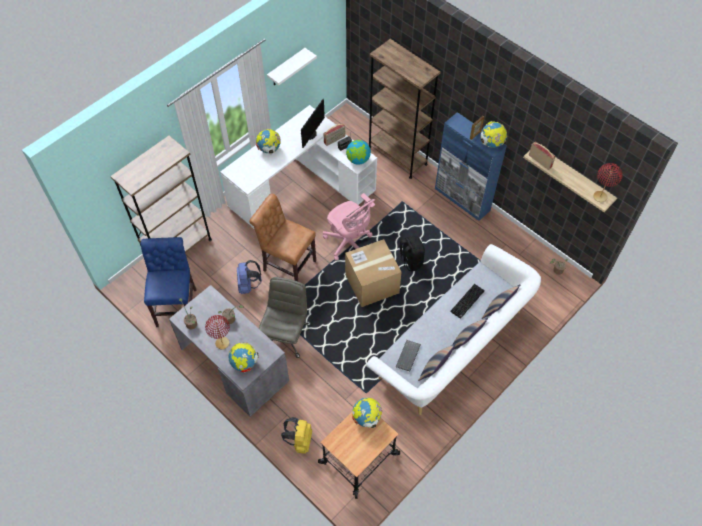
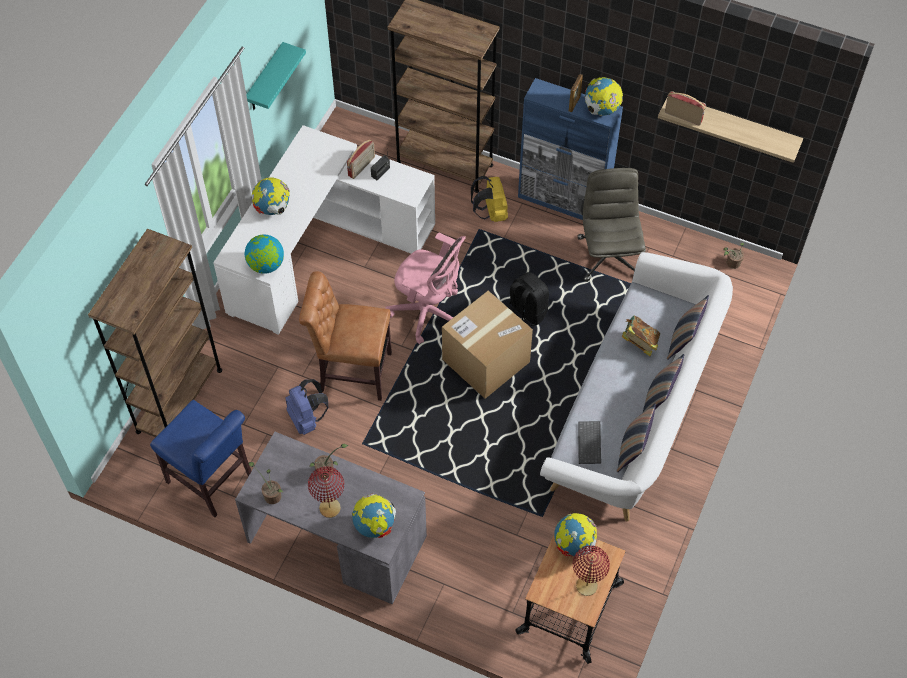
camera: 20 degrees left, 0 degrees up
(177, 305) = (213, 482): blue chair -> blue chair turned 150 degrees clockwise
(286, 68) = (265, 79): white shelf -> turquoise shelf
(286, 335) = (393, 473): grey office chair -> grey office chair (608, 256)
(299, 441) = (477, 613): yellow backpack -> yellow backpack (491, 213)
(310, 134) = (323, 168): monitor -> none
(358, 160) = (408, 186): globe -> globe (266, 265)
(467, 302) = (639, 343): keyboard -> book
(600, 197) = (781, 143): red table lamp -> red table lamp (586, 586)

